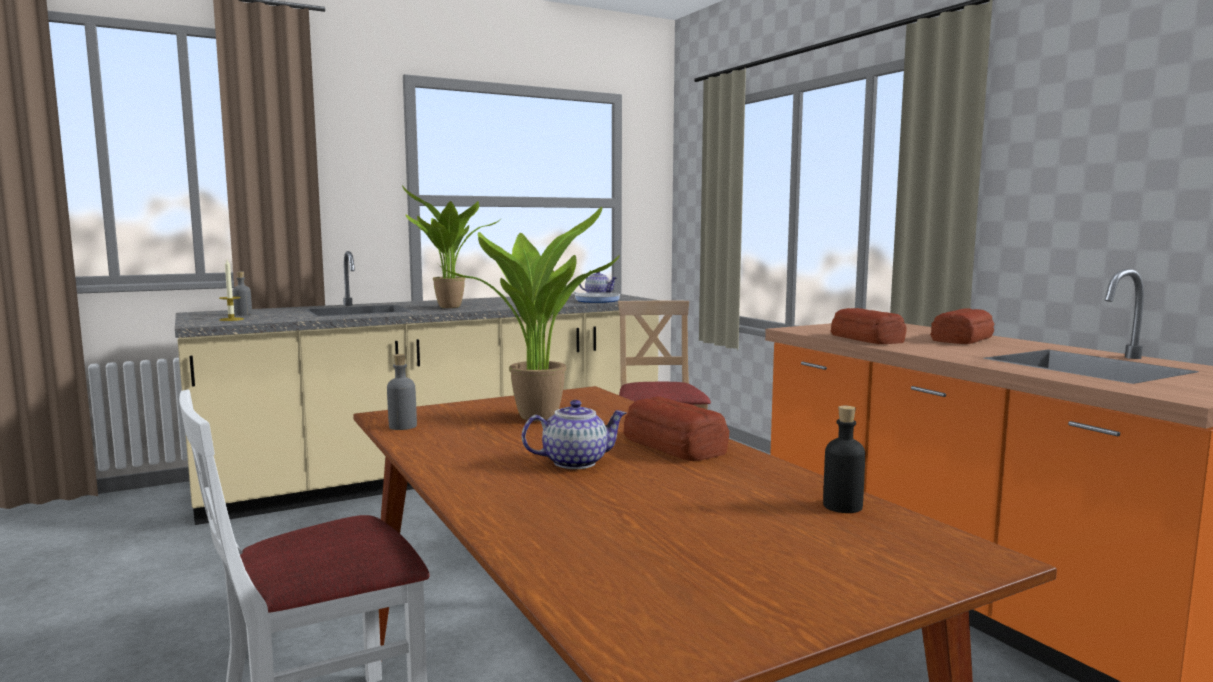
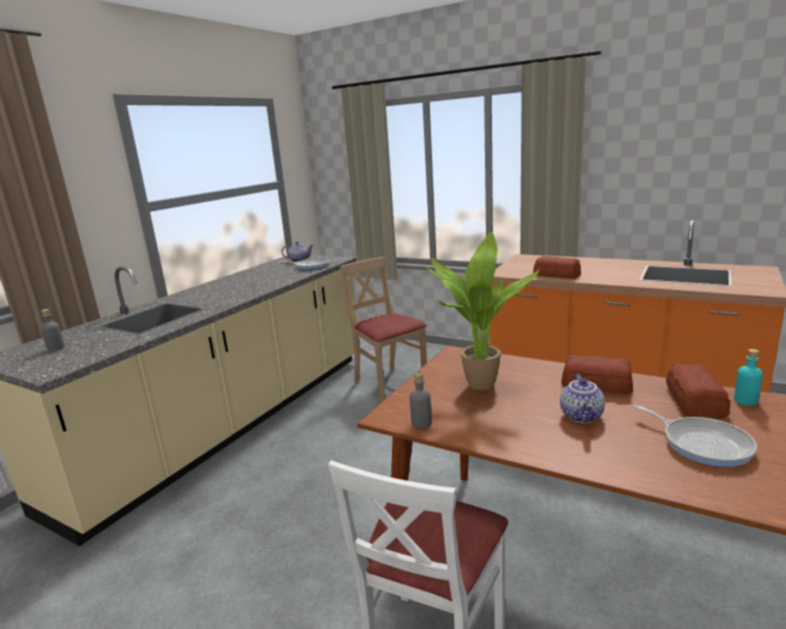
camera: 30 degrees left, 10 degrees up
(231, 319) = (65, 358): candle -> none
(450, 308) = (226, 297): potted plant -> none
(575, 462) = (582, 416): teapot -> teapot turned 150 degrees clockwise
(650, 518) = (702, 444): none -> frying pan
(842, 506) = (745, 401): black bottle -> turquoise bottle
(961, 339) = (595, 265): bread -> bread (694, 401)

